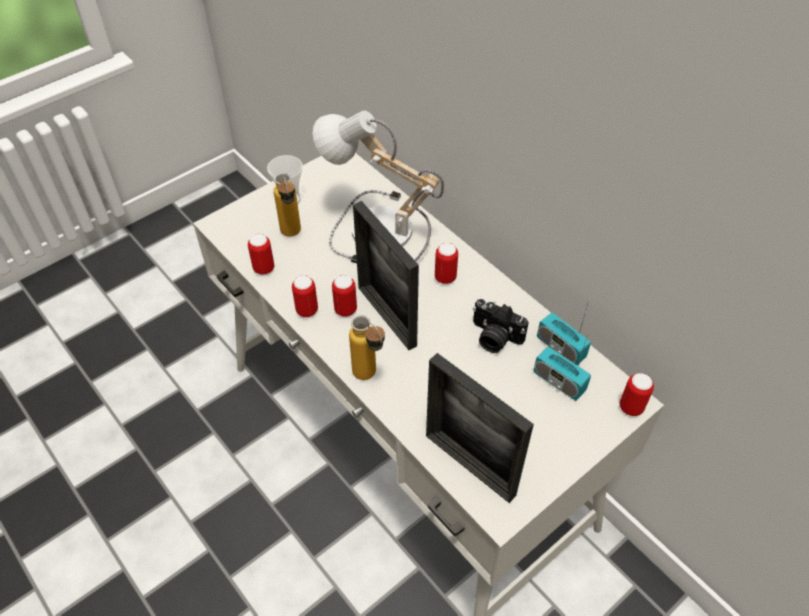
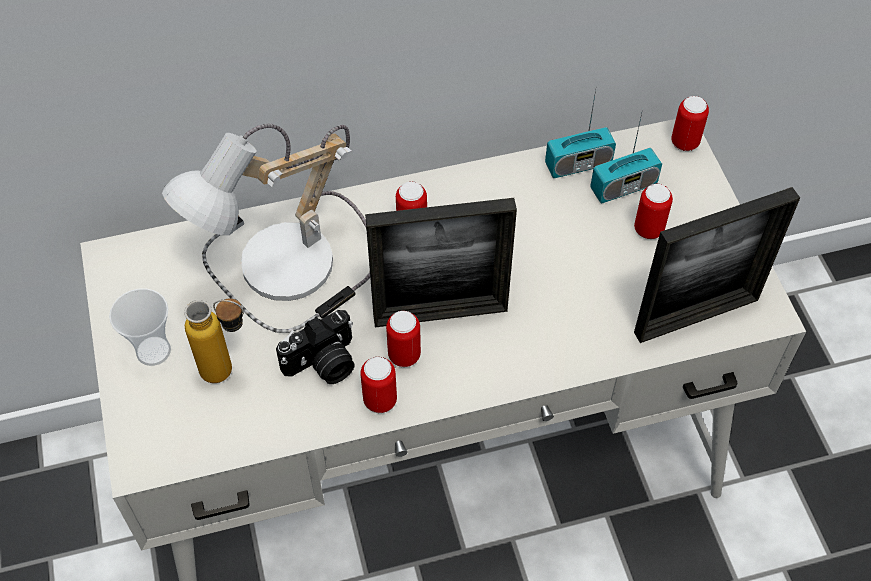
camera: 65 degrees left, 5 degrees up
(264, 268) = (271, 428): can -> can (648, 229)
(370, 378) = (529, 368): bottle -> none
(494, 337) = (532, 218): camera -> camera (323, 364)

